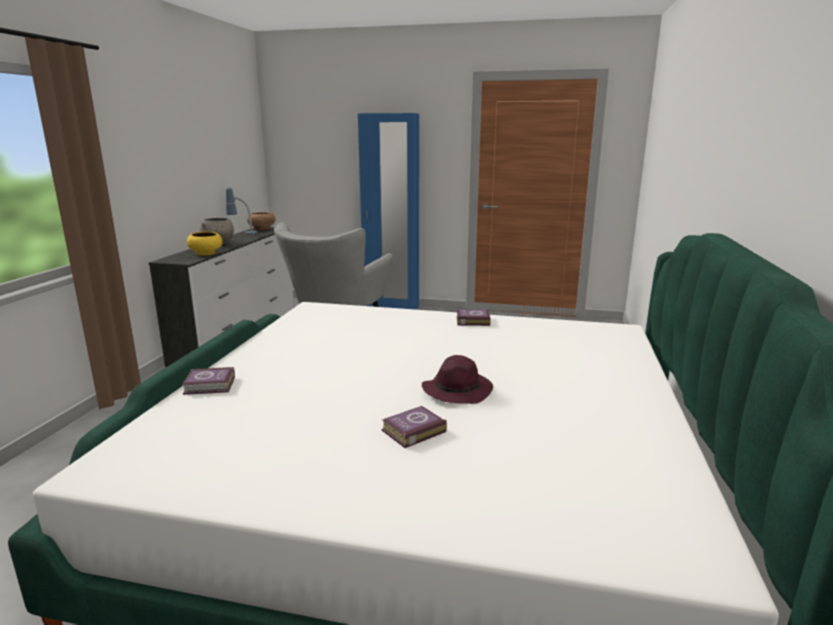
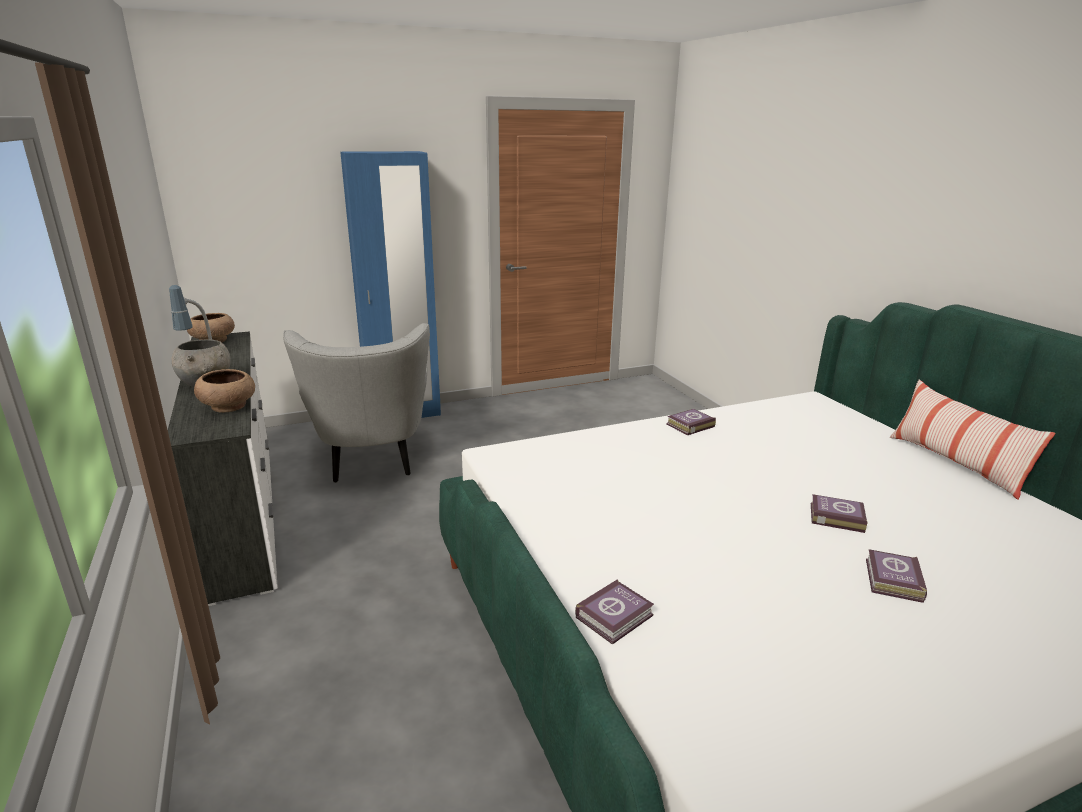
camera: 35 degrees left, 5 degrees up
(206, 253) = (229, 406): yellow bowl -> brown bowl
(457, 390) = (835, 517): purple hat -> book
(660, 395) = (955, 464): none -> pillow

